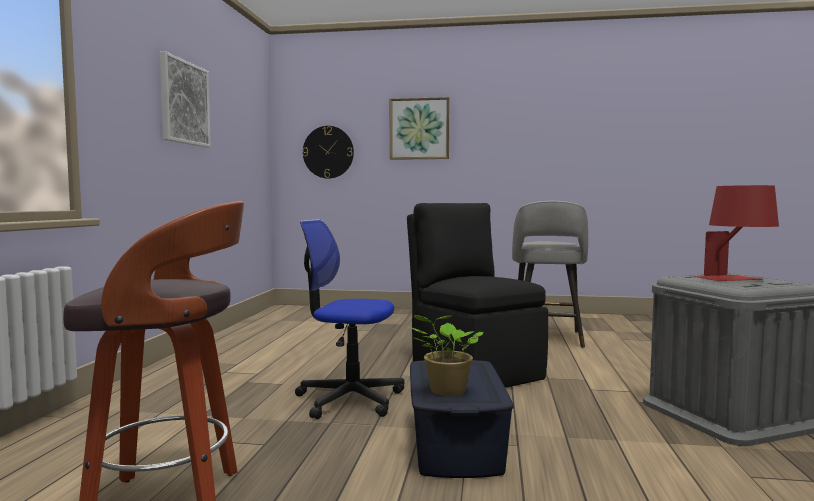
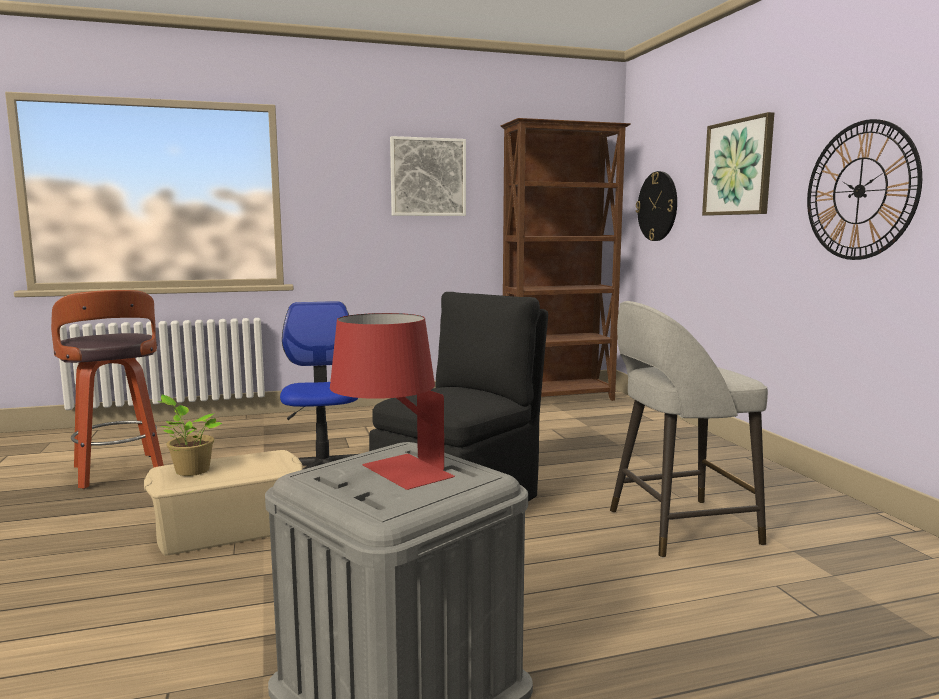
camera: 65 degrees right, 5 degrees up
(273, 317) = (559, 399): none -> brown bookcase
(454, 444) = (228, 528): blue storage box -> beige storage box
(518, 147) = (859, 191): none -> wall clock

